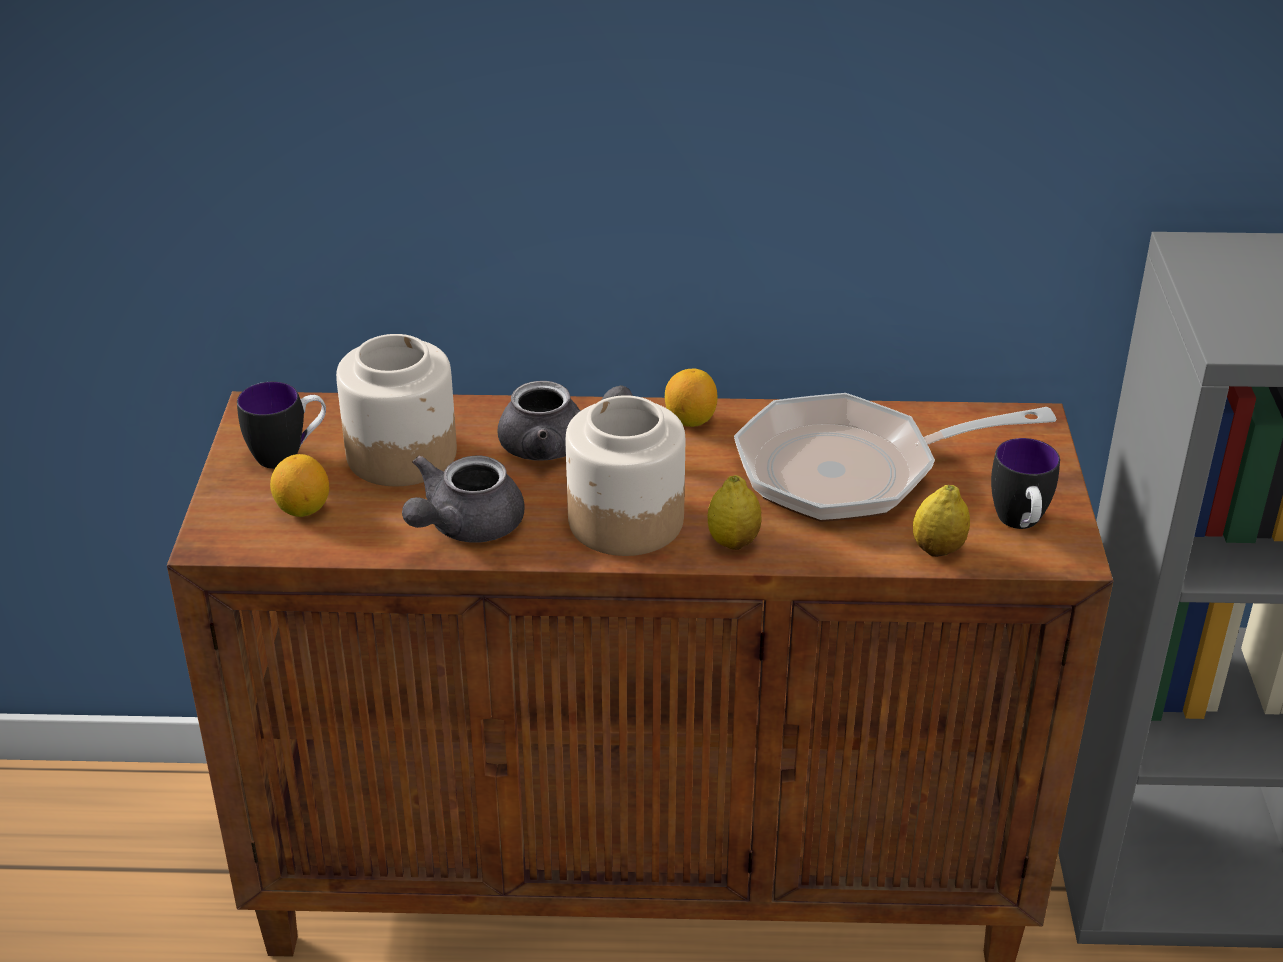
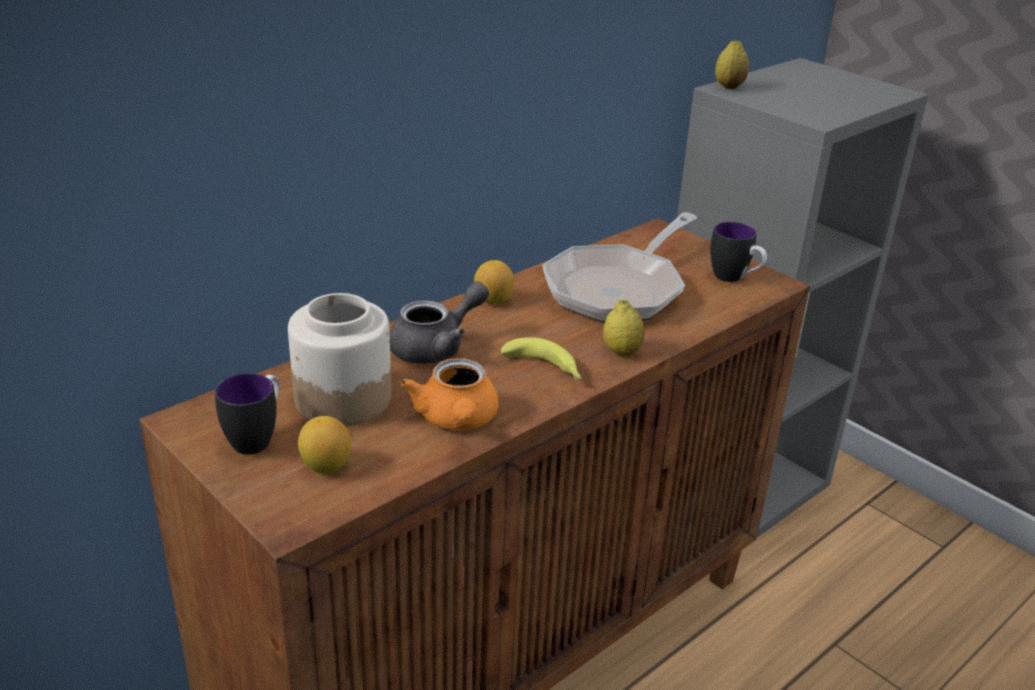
camera: 45 degrees left, 5 degrees down
(464, 527) = (457, 420): grey teapot -> orange teapot
(624, 520) = (545, 369): jar -> banana
(938, 549) = (720, 307): lemon -> lemon (729, 87)

